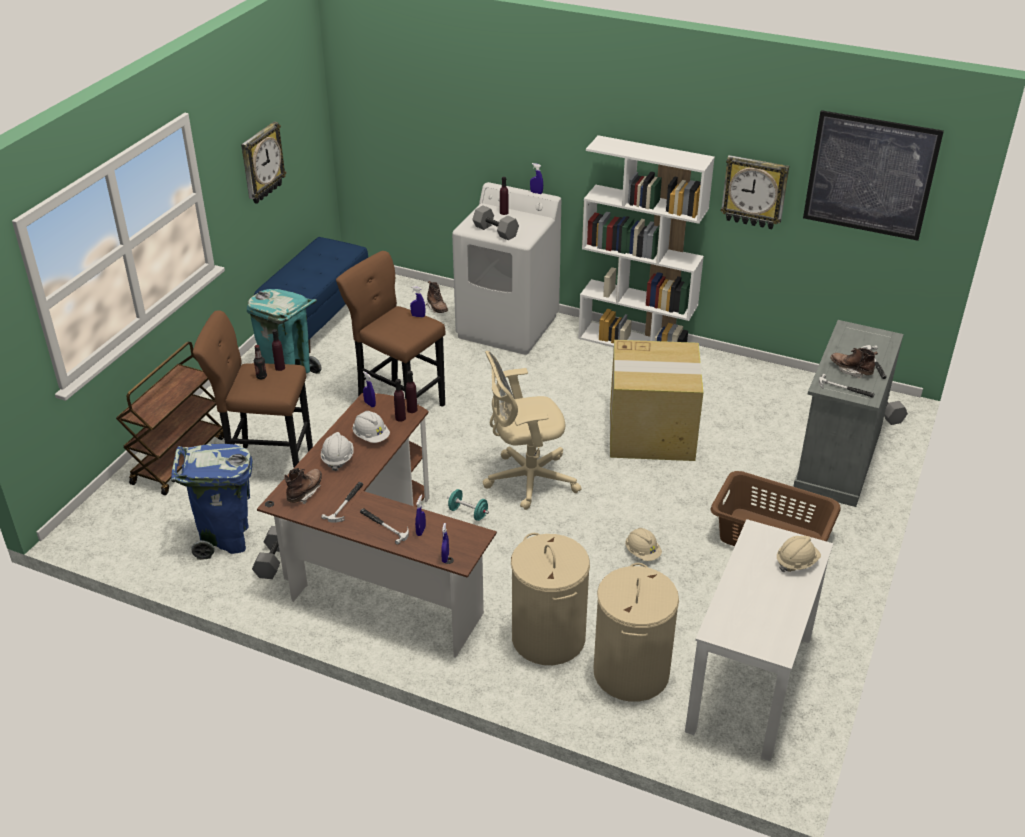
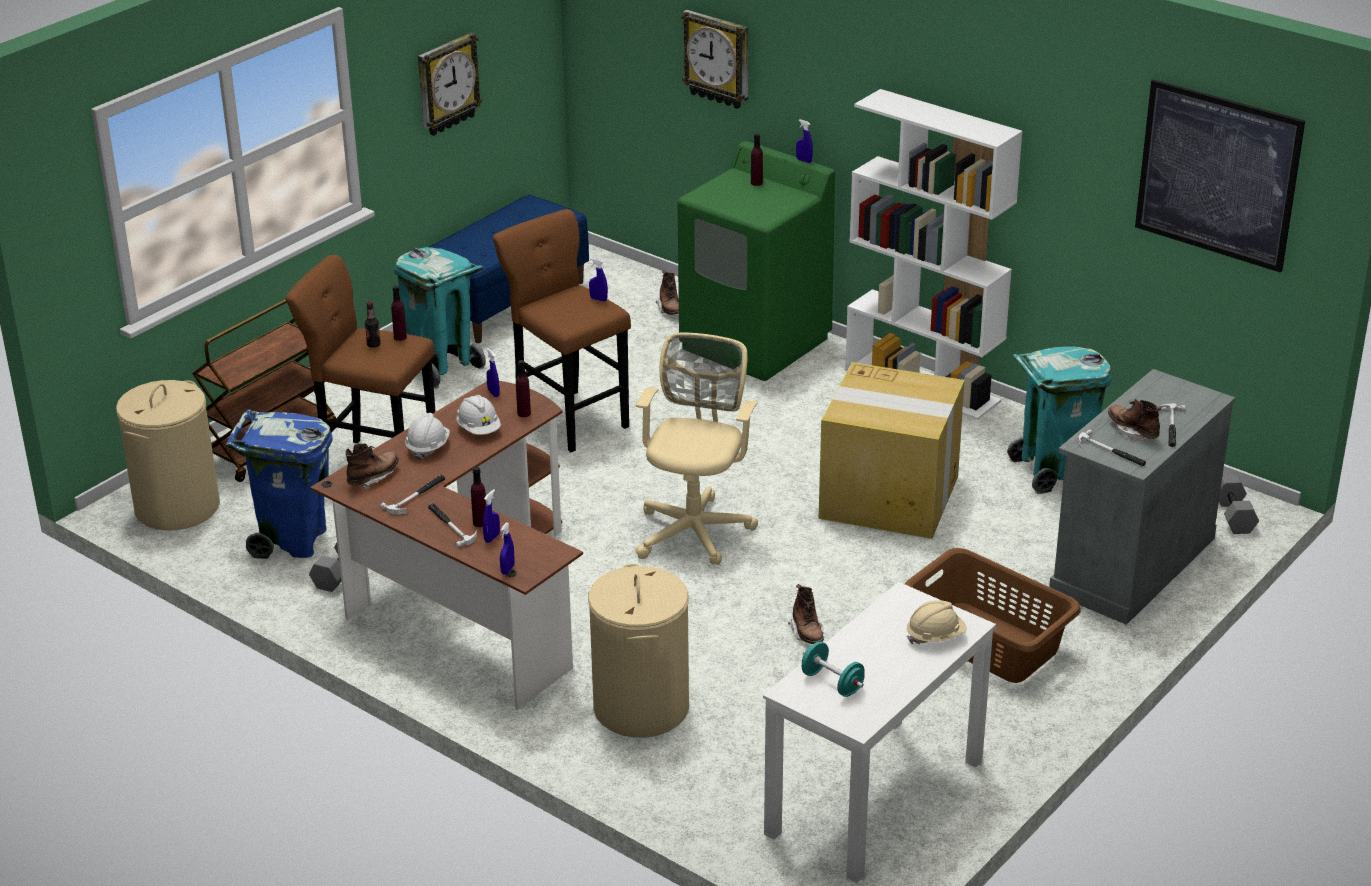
camera: 15 degrees right, 5 degrees down
(412, 410) = (542, 406): purple bottle -> purple bottle (480, 523)
(468, 513) = (603, 556): turquoise dumbbell -> turquoise dumbbell (832, 683)
(496, 231) = (734, 204): grey dumbbell -> none
(508, 327) = (755, 343): white washing machine -> green washing machine
(526, 480) = (695, 529): beige office chair -> beige office chair turned 105 degrees clockwise
(630, 672) = (727, 761): beige laundry basket -> beige laundry basket (177, 507)
(642, 553) = (807, 634): beige hard hat -> brown boot
(751, 396) = (1052, 471): none -> turquoise trash can
(754, 192) = (1075, 185): wall clock -> wall clock (718, 59)

